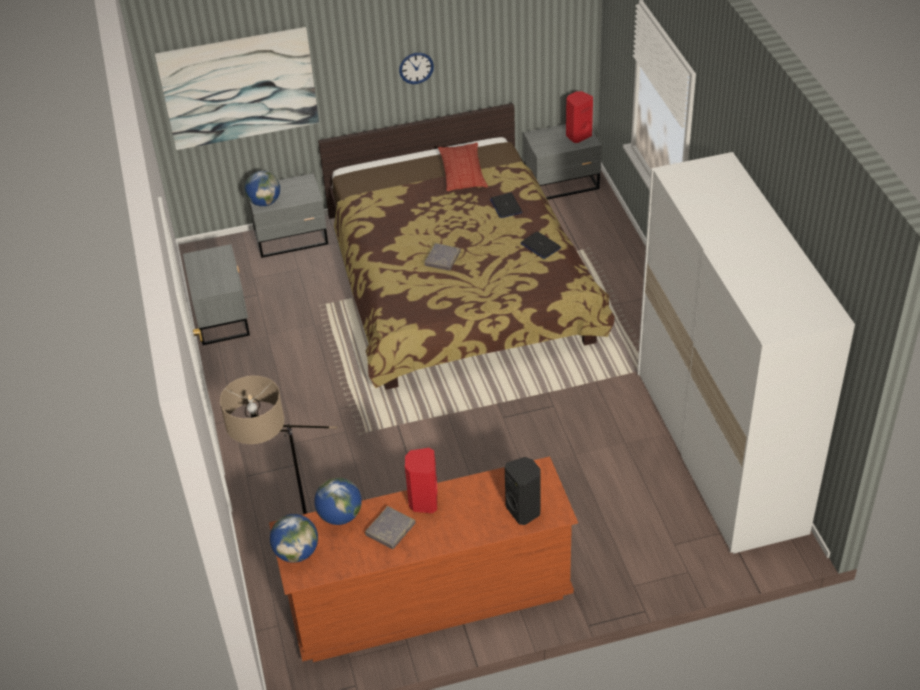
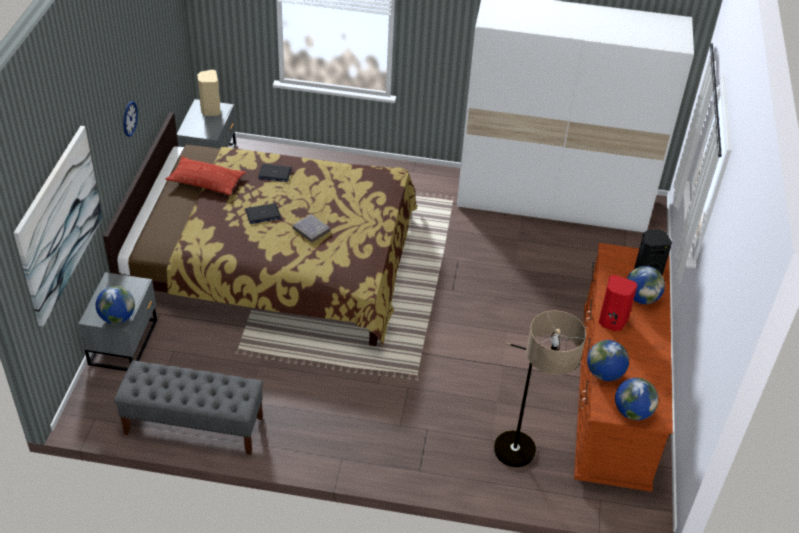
camera: 70 degrees left, 0 degrees up
(222, 315) = (193, 425): grey nightstand -> grey bench
(390, 529) = (632, 349): grey book -> none
(478, 516) = (641, 298): none -> globe
(540, 246) = (339, 174): laptop -> laptop (263, 214)
(578, 135) = (210, 110): red speaker -> beige speaker

